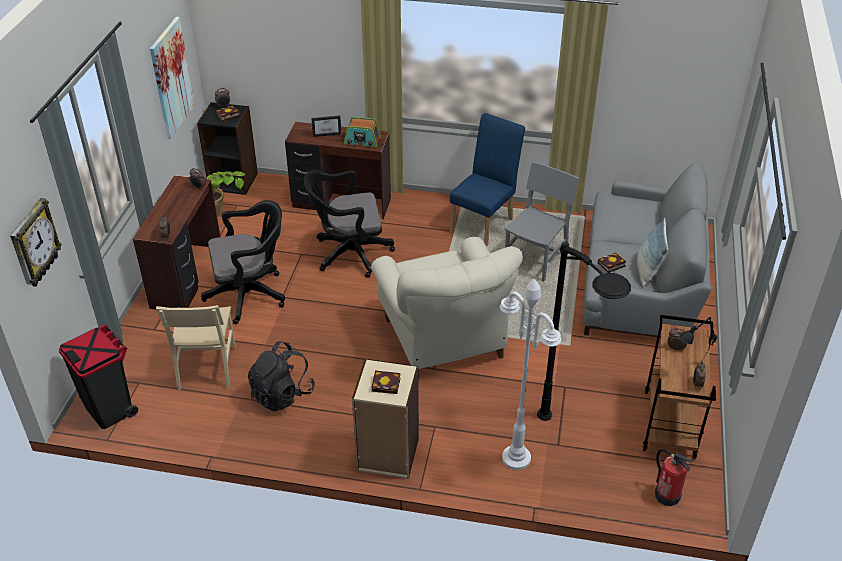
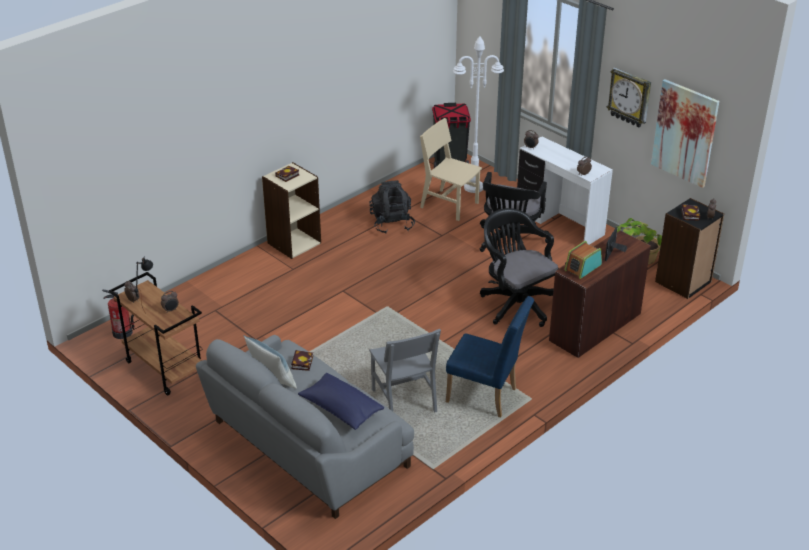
camera: 125 degrees right, 5 degrees down
(34, 244) = (485, 38): wall clock -> wall clock (630, 97)
(188, 277) = (559, 224): brown desk -> white desk
(348, 254) = (515, 303): black office chair -> black office chair turned 60 degrees counterclockwise
(444, 340) = (364, 307): beige armchair -> none
(484, 223) = (486, 397): blue chair -> blue chair turned 45 degrees counterclockwise
(516, 458) = (227, 288): white floor lamp -> white floor lamp (473, 187)
(571, 448) = (205, 313): black floor lamp -> none
(631, 221) = (341, 409): none -> blue pillow

